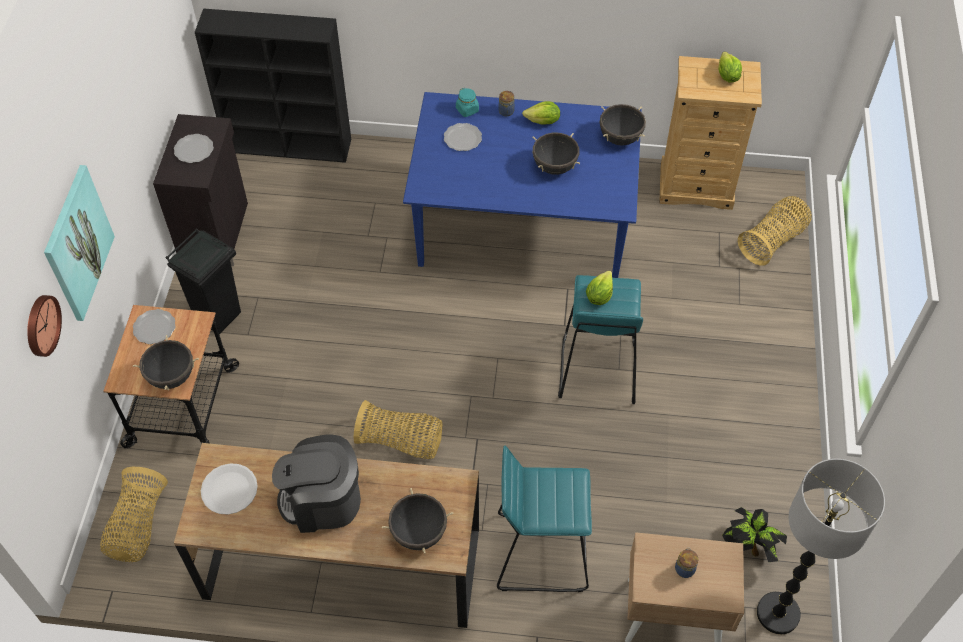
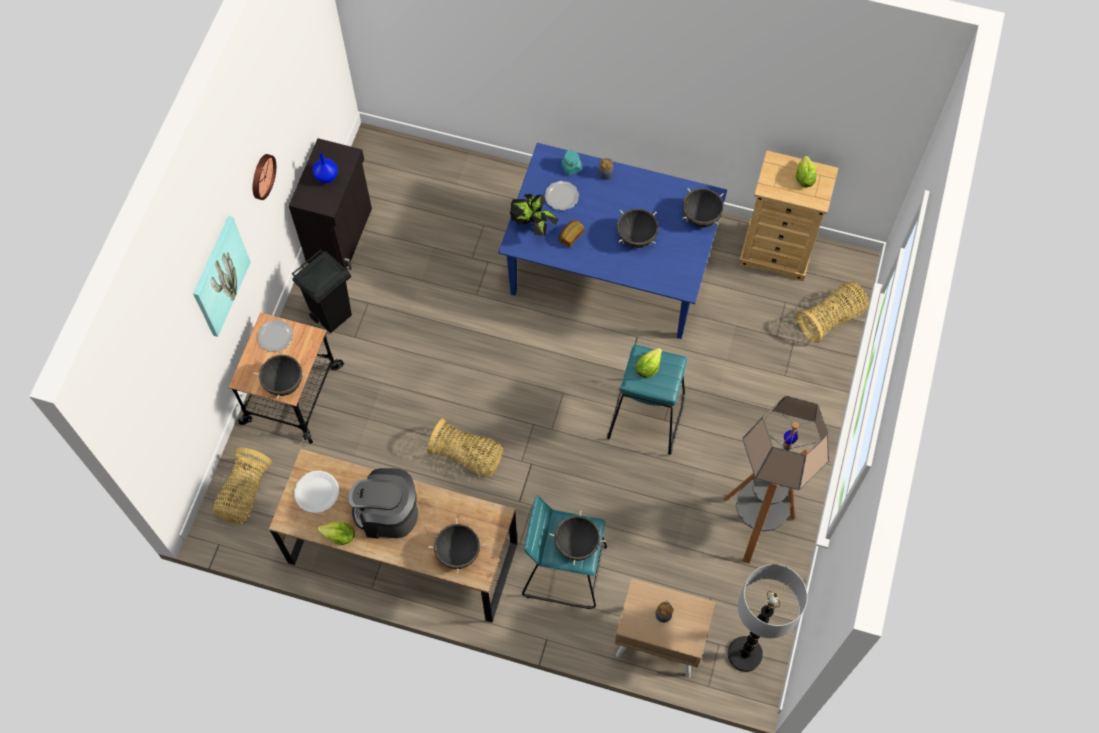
camera: 10 degrees right, 10 degrees up
(41, 325) = (185, 348): wall clock -> wall clock (261, 176)
(194, 149) = (327, 176): plate -> blue vase
(290, 145) = (417, 154): black bookcase -> none
(481, 175) = (570, 236): none -> bread
(543, 121) = (636, 190): lettuce -> lettuce (339, 536)
(562, 502) = (577, 545): none -> black cooking pot
(749, 465) = (754, 524): none -> floor lamp
(749, 547) = (736, 595): potted plant -> potted plant (533, 226)

